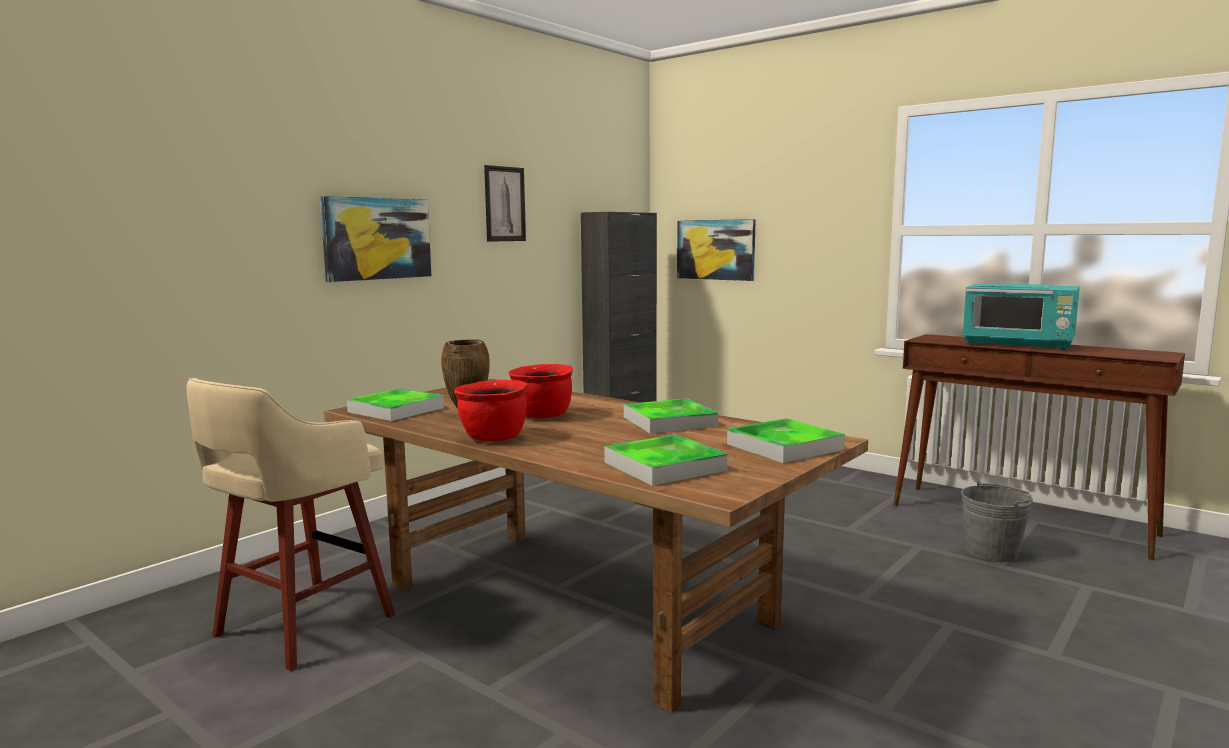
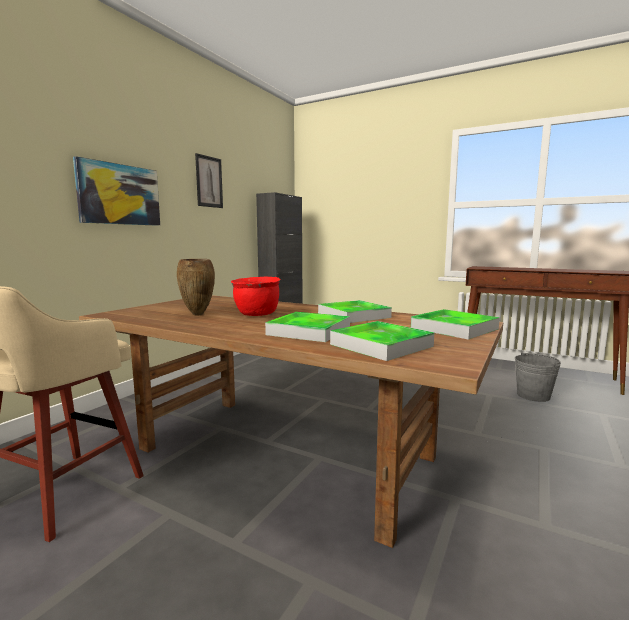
camera: 10 degrees left, 0 degrees up
(396, 410) = (139, 314): tray -> tray (309, 331)
(493, 438) = (226, 330): red cooking pot -> none
(715, 249) = (337, 220): picture -> none
(1019, 345) = (535, 269): turquoise microwave -> none

